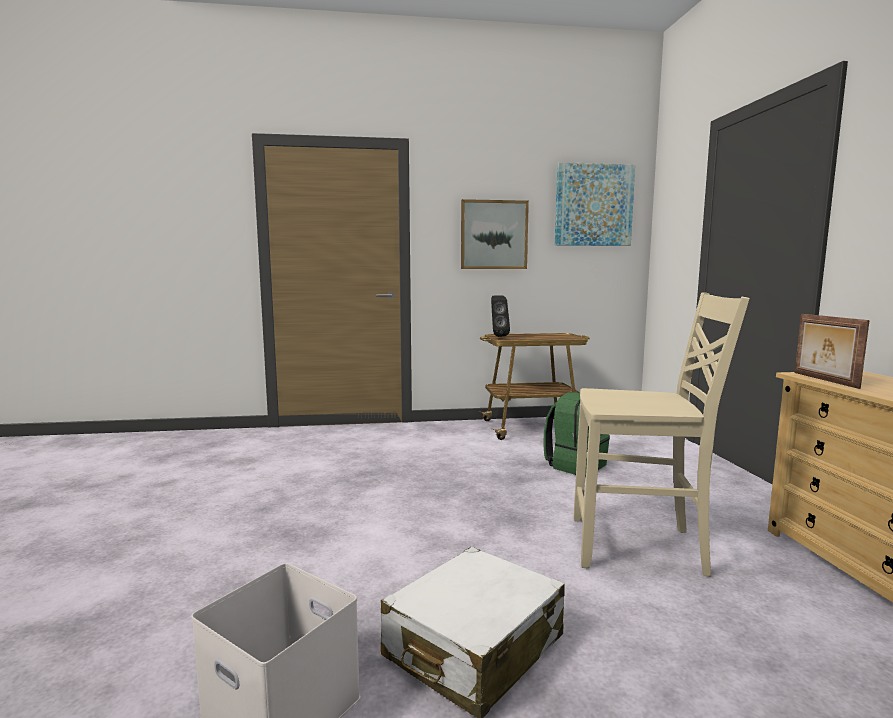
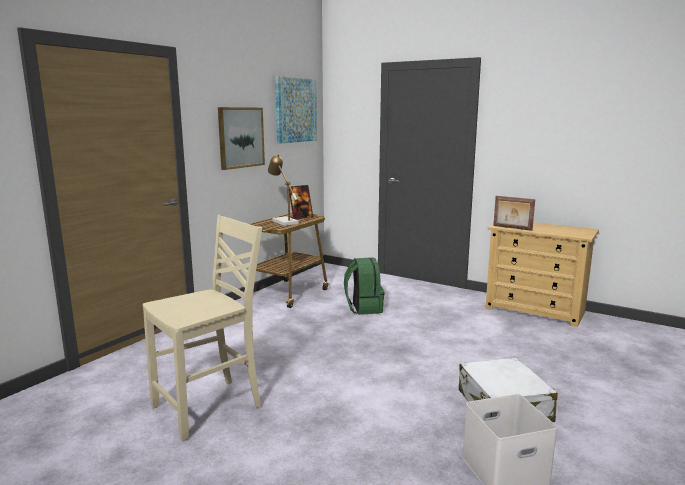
camera: 50 degrees left, 5 degrees up
(497, 336) = (267, 225): black speaker -> none
(527, 337) = (283, 221): none -> table lamp
(560, 336) = (301, 217): none -> picture frame
(639, 547) = (467, 337): beige chair -> beige chair (210, 407)

